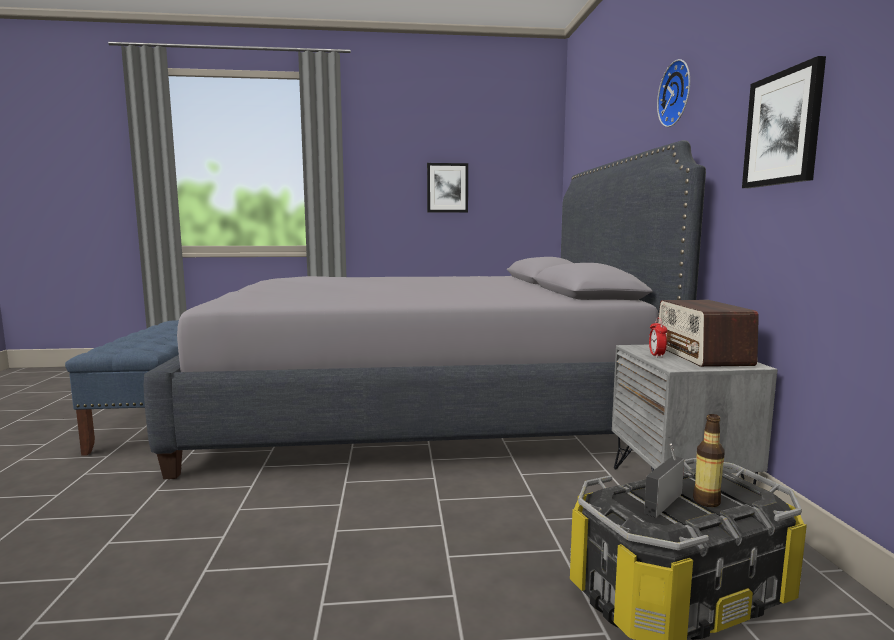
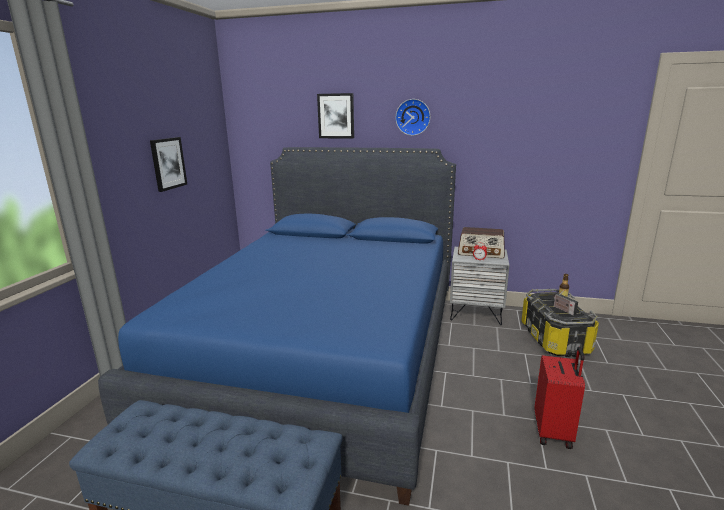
camera: 70 degrees left, 10 degrees up
(295, 581) = (554, 432): none -> red suitcase
(424, 410) = (325, 356): grey bed -> blue bed
(783, 128) = (501, 153): picture -> picture (336, 116)

